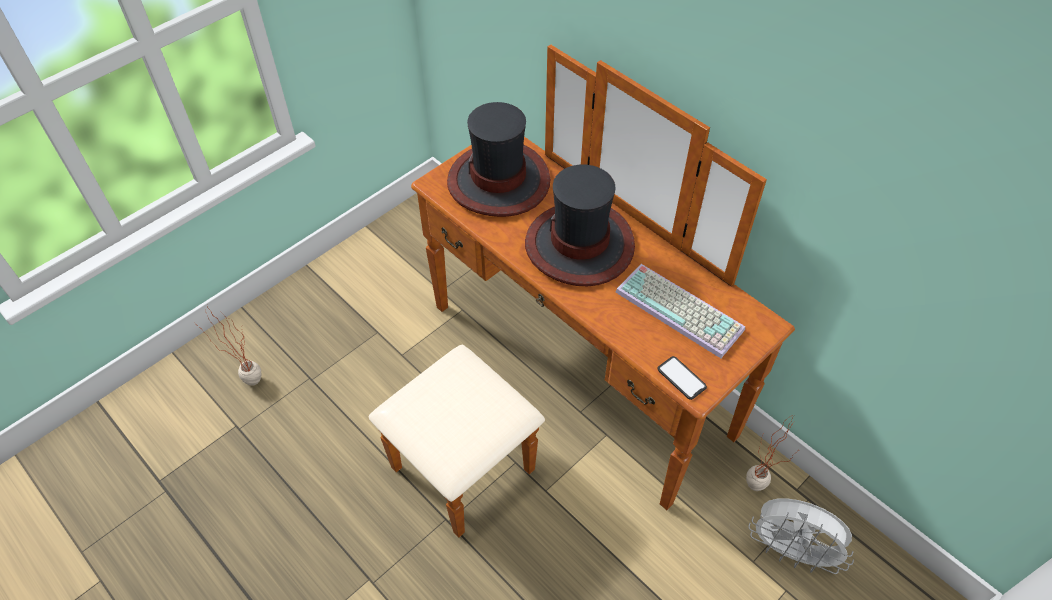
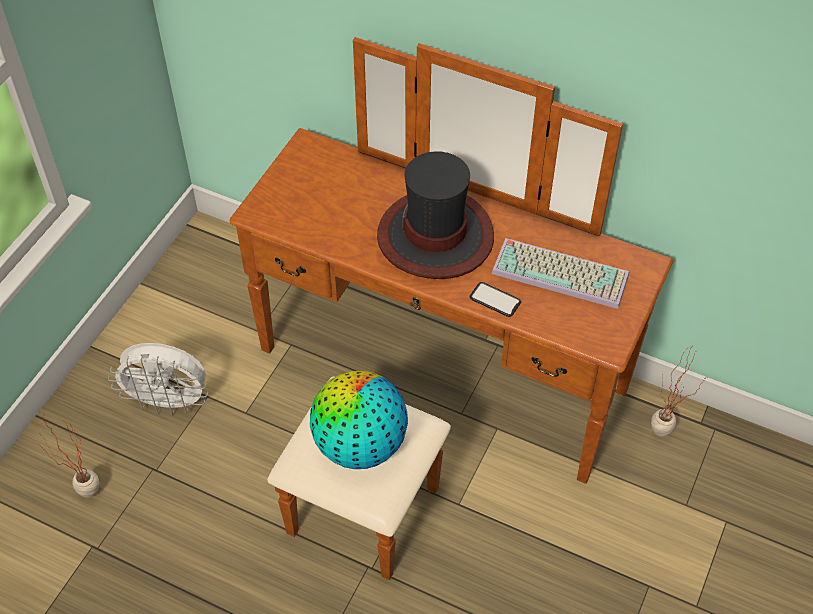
camera: 20 degrees left, 0 degrees up
(454, 411) = (359, 445): none -> globe
(499, 181) = (323, 192): hat -> none
(681, 378) = (589, 338): phone -> phone (495, 300)
(791, 551) = (717, 483): white fan -> white fan (169, 402)

